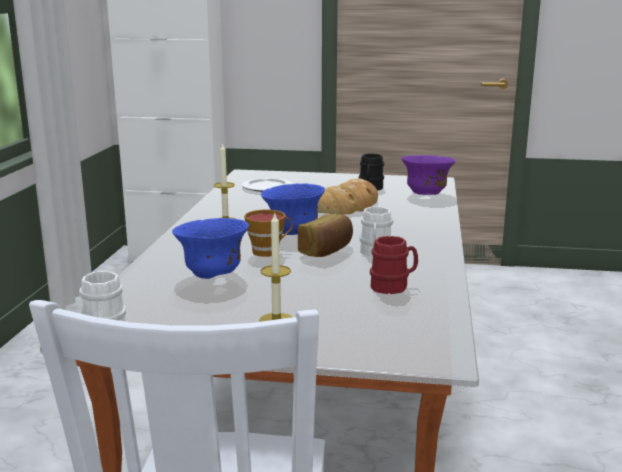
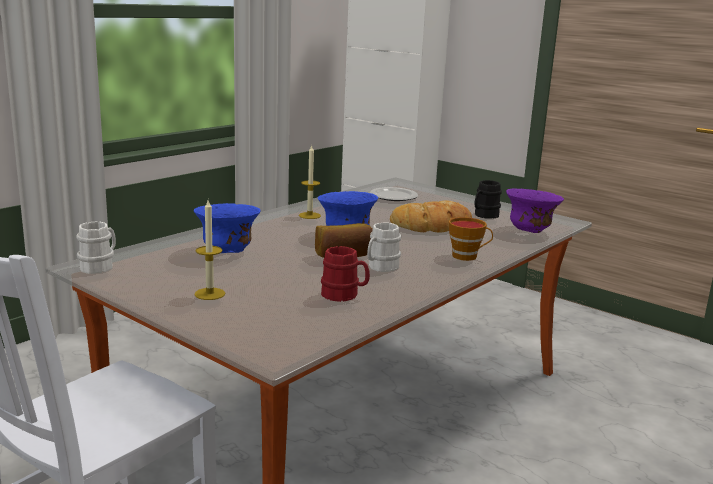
camera: 30 degrees right, 0 degrees up
(269, 251) = (298, 245): cup -> cup (467, 256)

